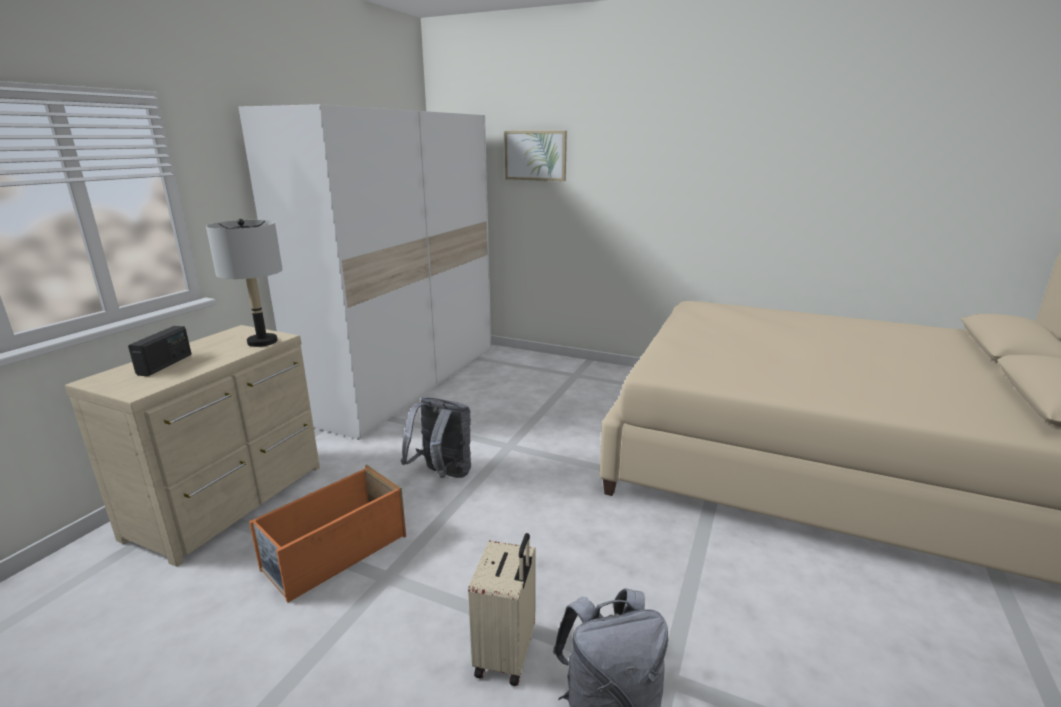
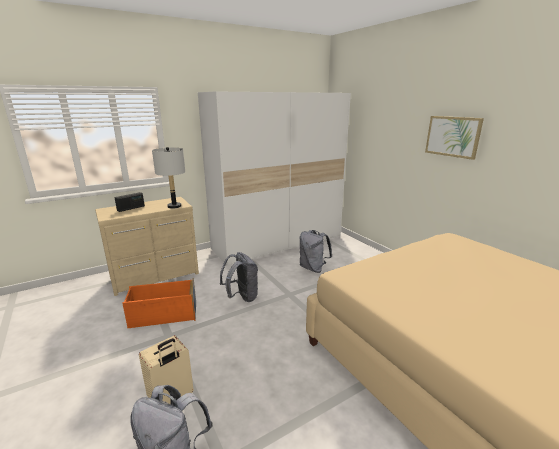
camera: 35 degrees right, 0 degrees up
(502, 401) = (313, 268): none -> grey backpack
(535, 155) = (378, 119): picture -> picture (452, 136)

